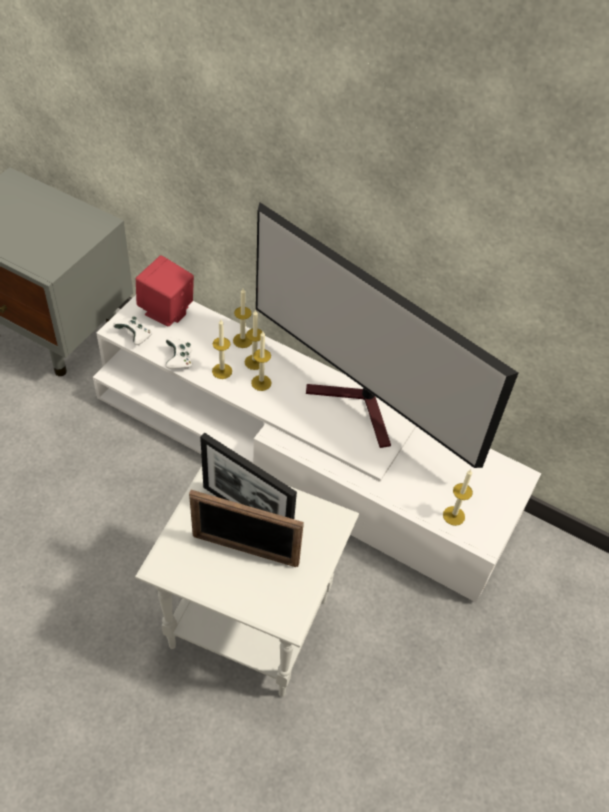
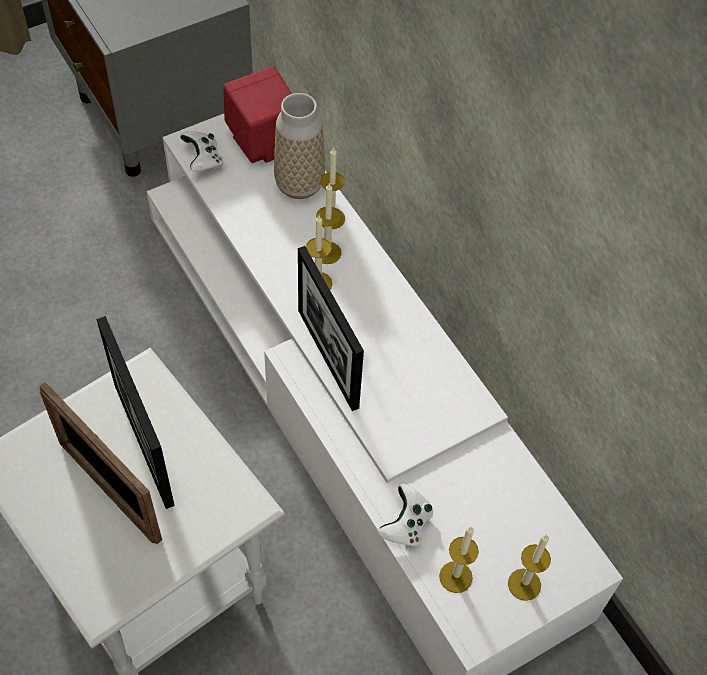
camera: 30 degrees right, 5 degrees up
(179, 361) = (235, 213): white game controller -> white game controller (406, 525)
(208, 328) = (299, 185): none -> vase
(222, 371) = (279, 247): candle -> candle (524, 584)
(297, 424) = (327, 358): none -> picture frame
(361, 407) = (425, 372): television -> none

